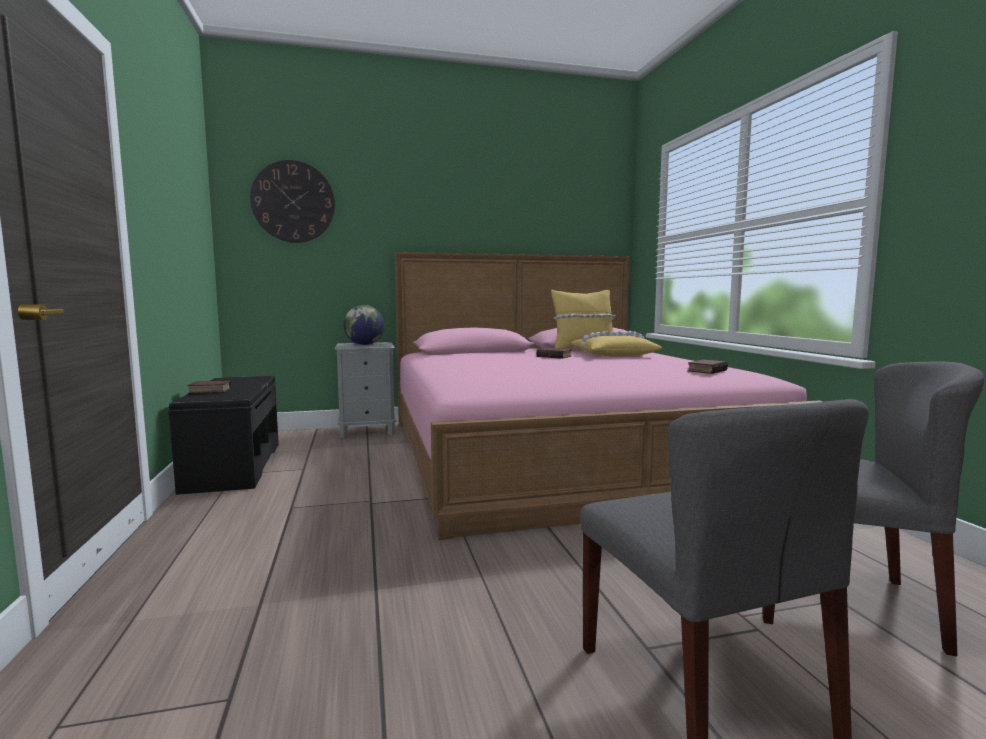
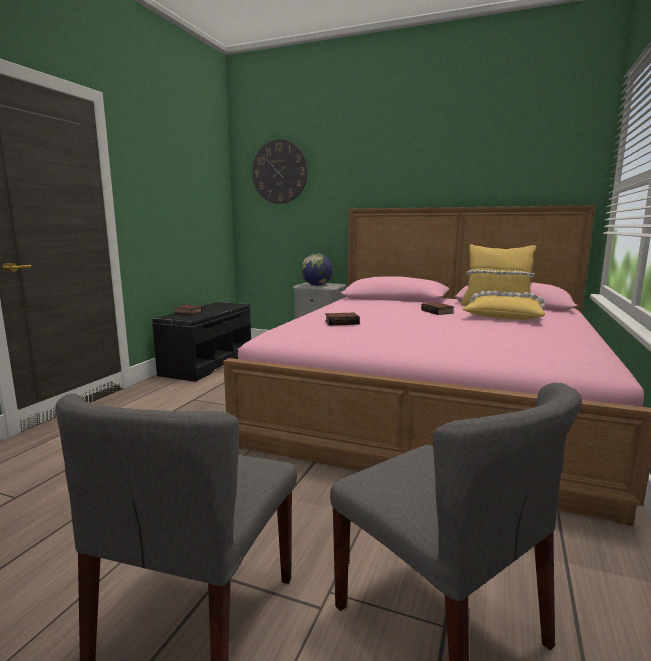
camera: 35 degrees right, 5 degrees up
(706, 370) = (535, 348): book -> book (342, 322)

